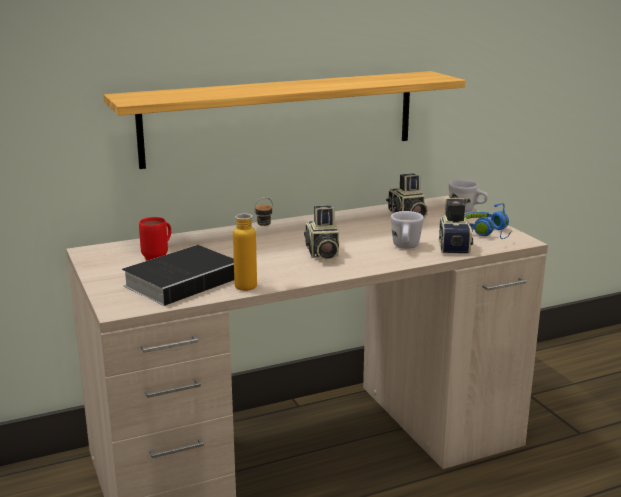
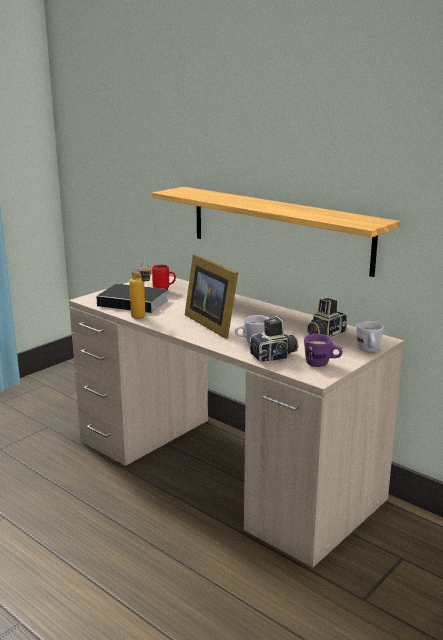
camera: 65 degrees right, 0 degrees up
(321, 253) = (212, 323): camera -> picture frame
(488, 232) = (322, 364): blue headphones -> purple mug

